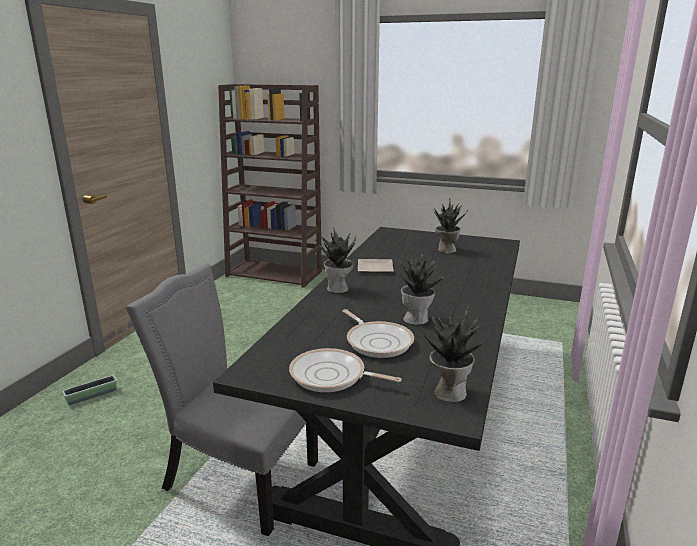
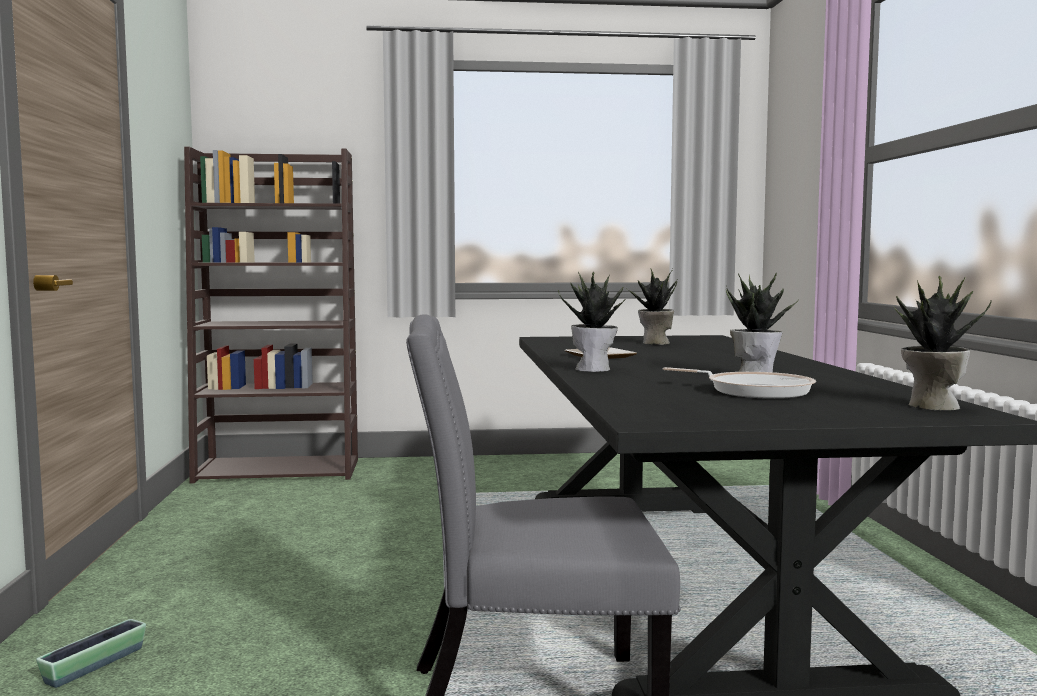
camera: 25 degrees left, 15 degrees down
(331, 376) = (769, 412): frying pan -> none

